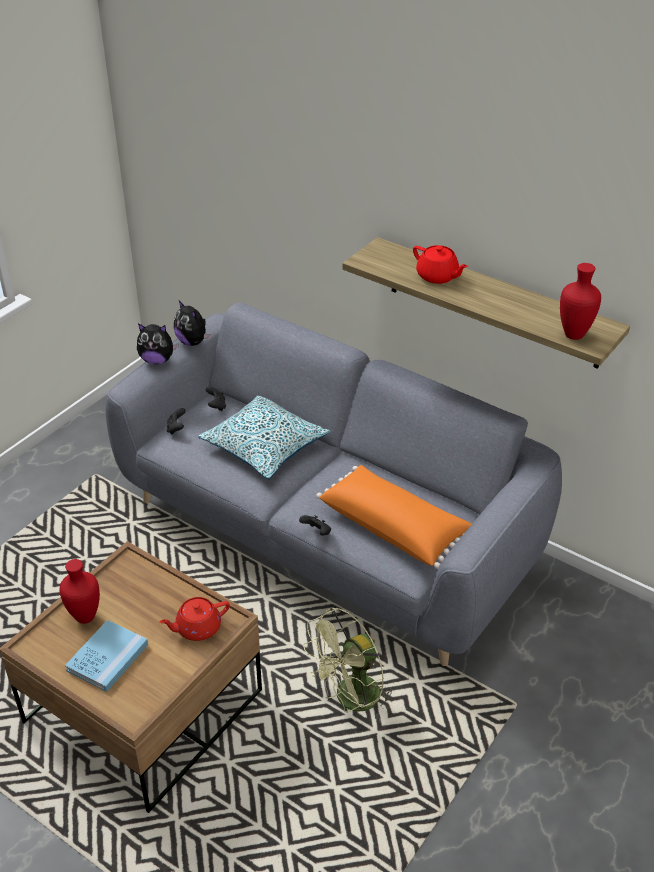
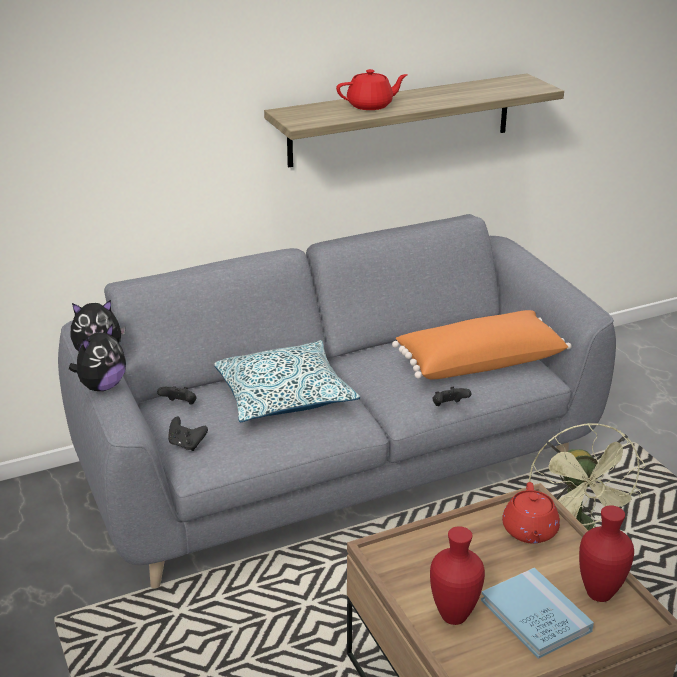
camera: 60 degrees left, 10 degrees down
(575, 335) = (522, 89): red vase -> red vase (600, 593)

